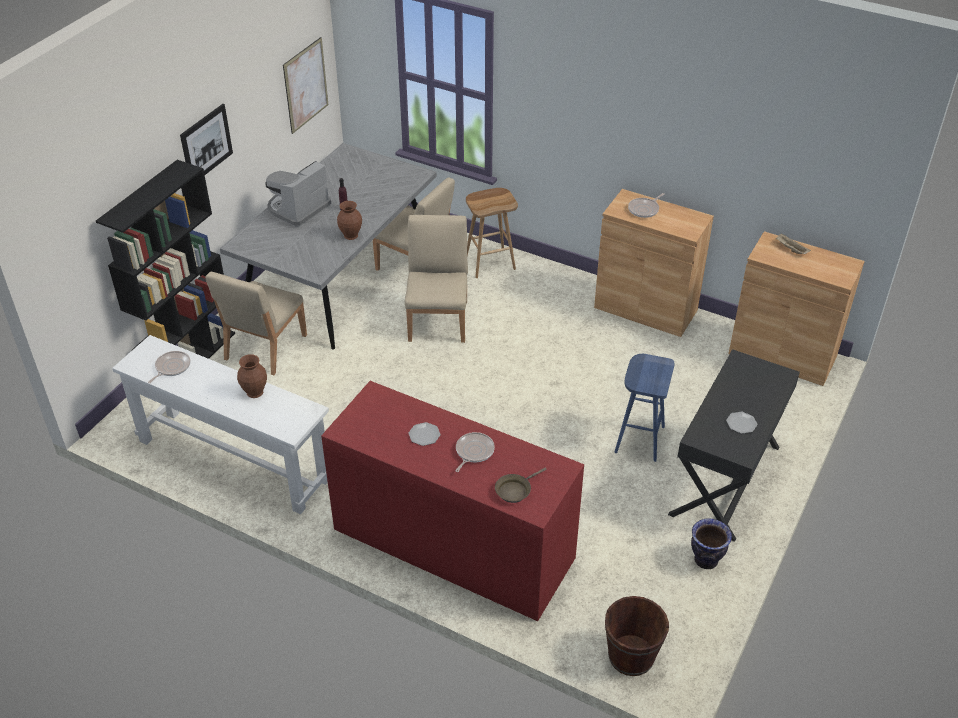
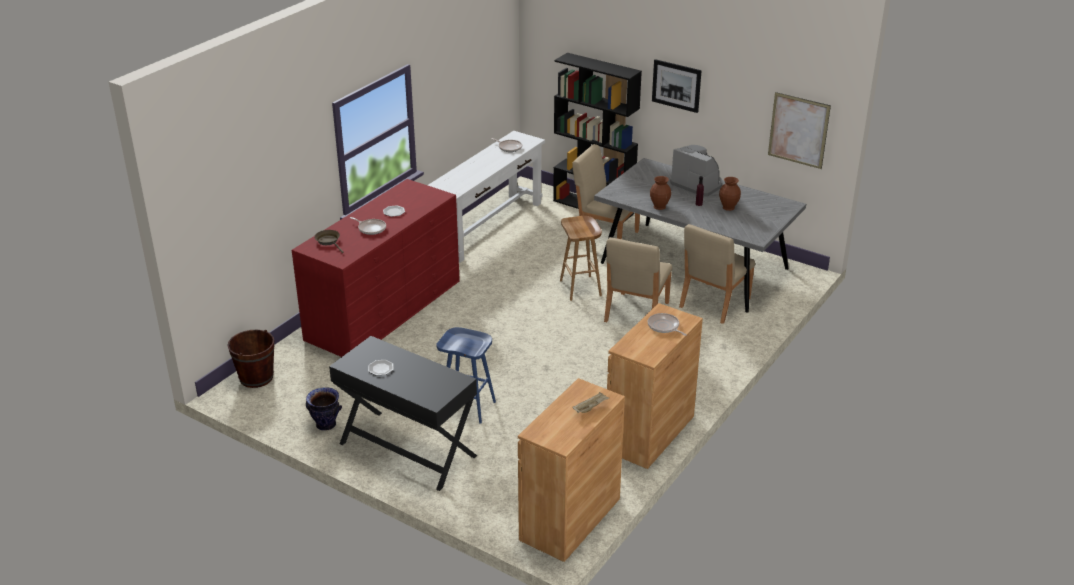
camera: 95 degrees right, 10 degrees down
(255, 392) = (477, 174): brown vase -> brown vase (728, 207)
(438, 320) = (636, 312): beige chair -> beige chair turned 105 degrees clockwise
(490, 263) = (721, 344): brown stool -> brown stool (581, 288)

